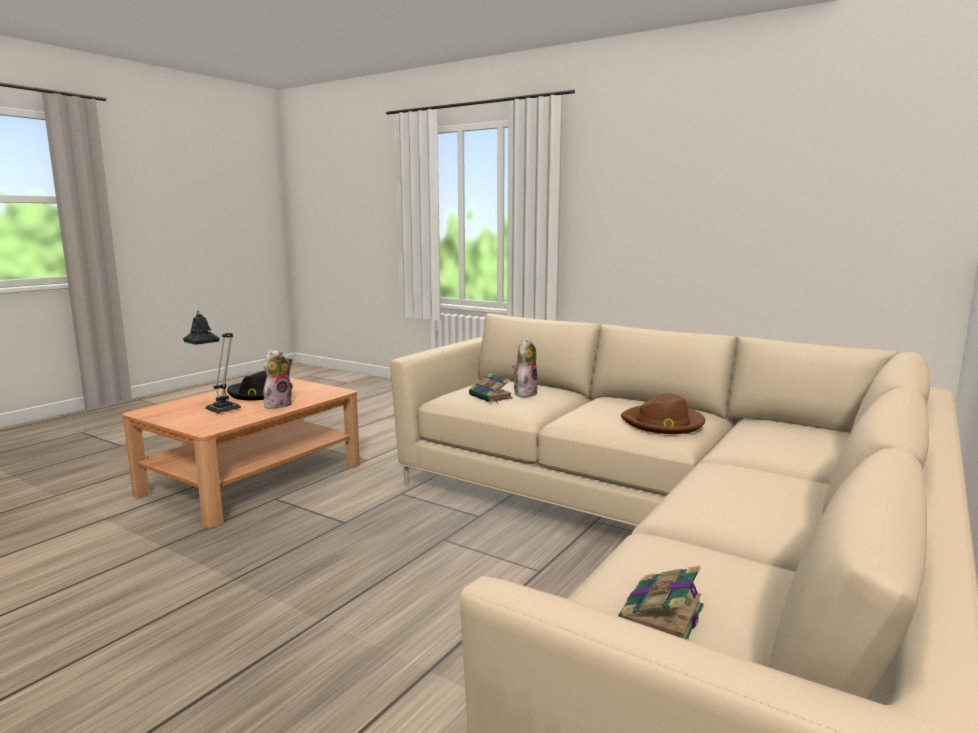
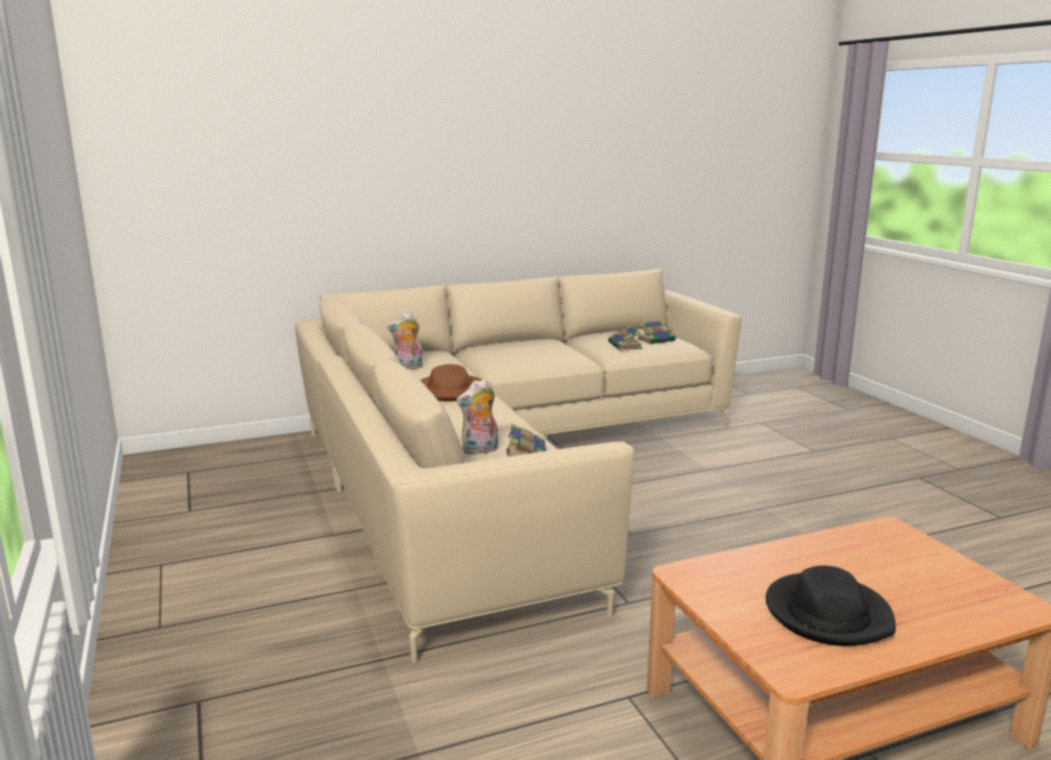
camera: 145 degrees left, 5 degrees up
(219, 408) = (893, 580): table lamp -> none
(278, 405) = (794, 561): plush toy -> plush toy (407, 367)
(672, 566) = (625, 346): none -> book

